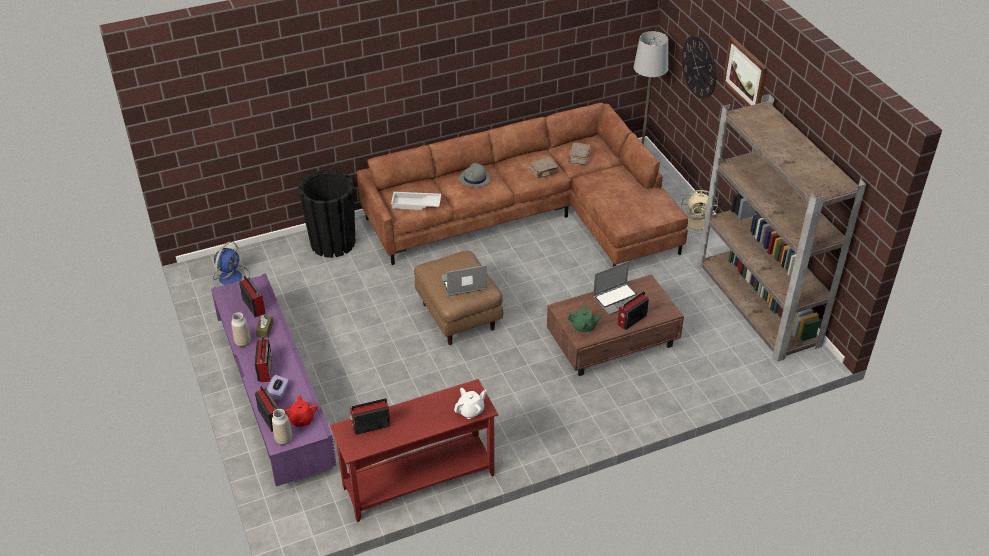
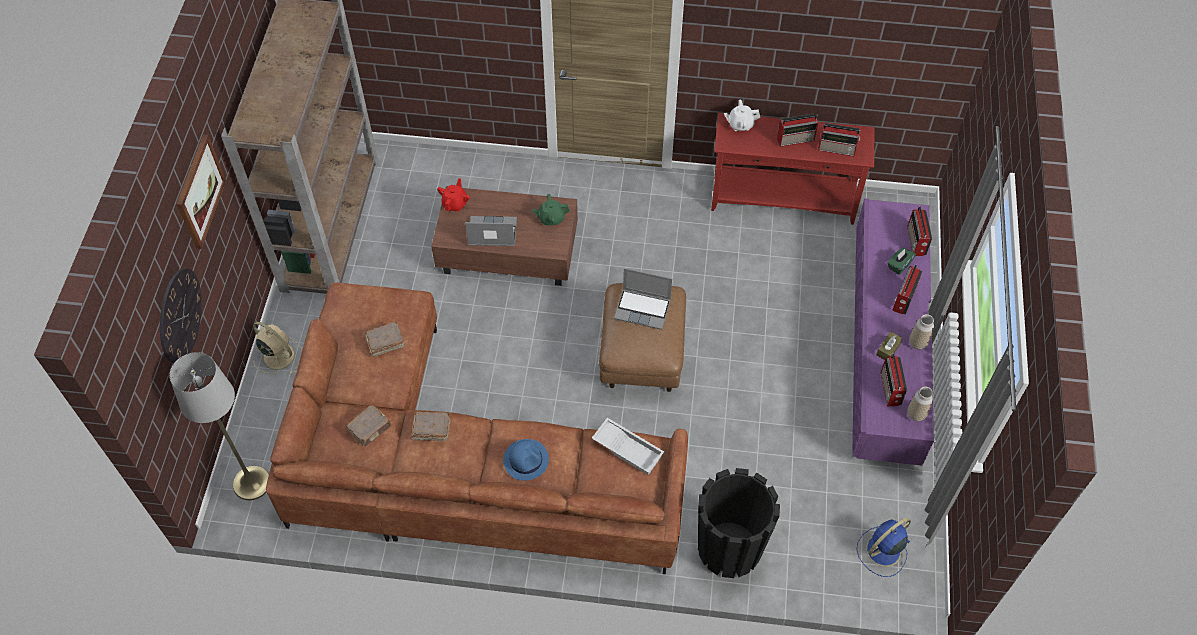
camera: 150 degrees left, 15 degrees up
(278, 393) = (899, 265): purple tissue box -> green tissue box
(284, 439) = (910, 214): vase -> vase (916, 414)
(301, 420) = (886, 226): red teapot -> red teapot (455, 203)
(475, 178) = (526, 459): grey hat -> blue hat
(583, 327) = (551, 218): green teapot -> green teapot turned 45 degrees counterclockwise
(614, 196) = (385, 343): none -> brown book
(631, 320) = (499, 204): radio -> radio (796, 139)

